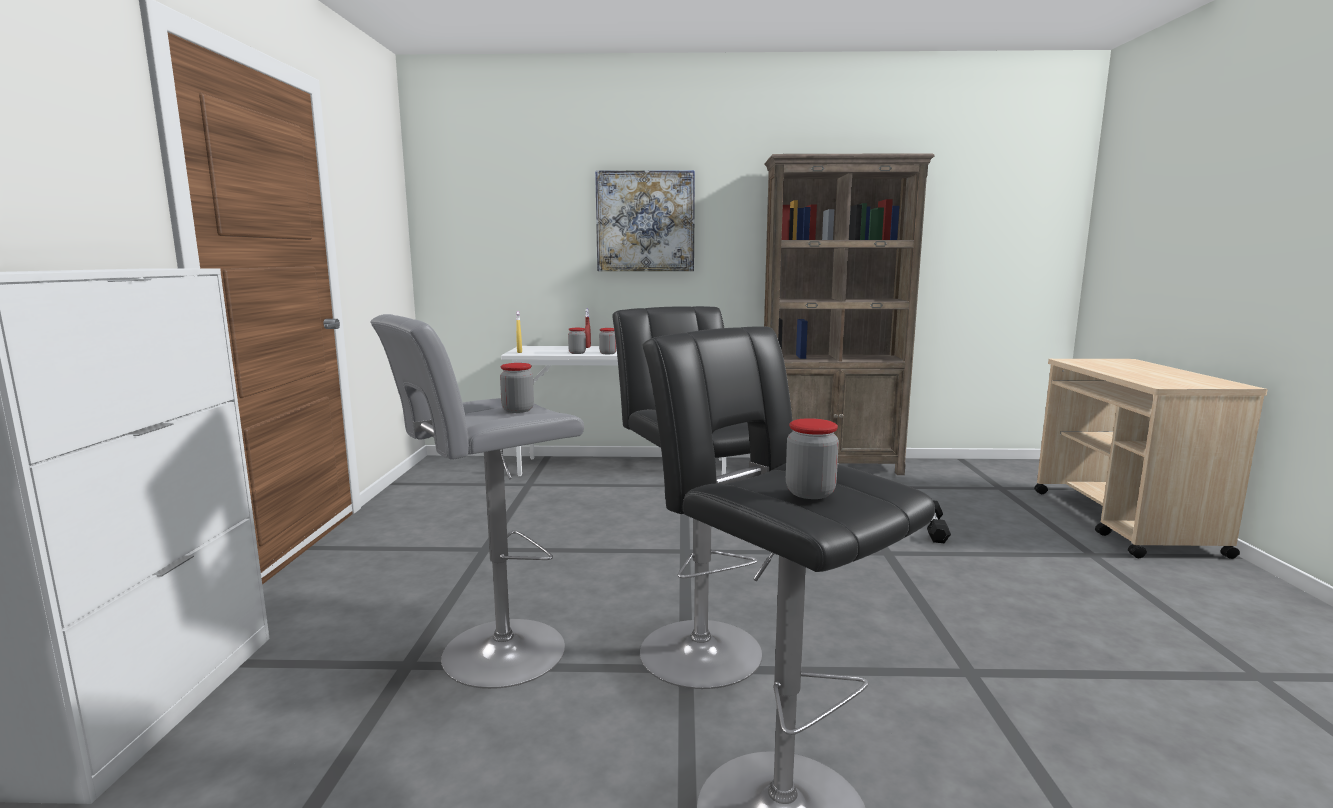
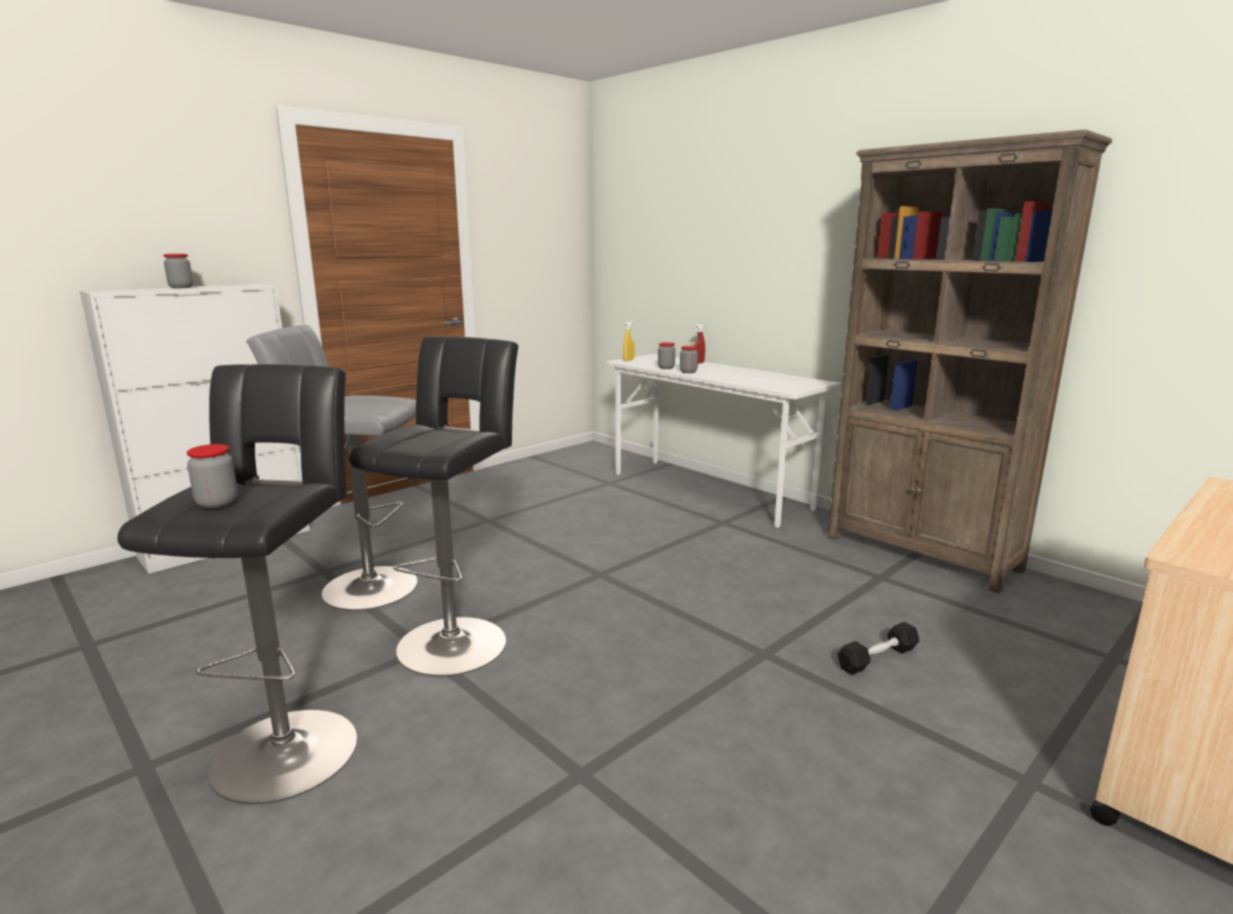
camera: 45 degrees right, 5 degrees up
(518, 410) = (368, 407): jar -> jar (181, 287)
(645, 221) = (764, 232): picture -> none

